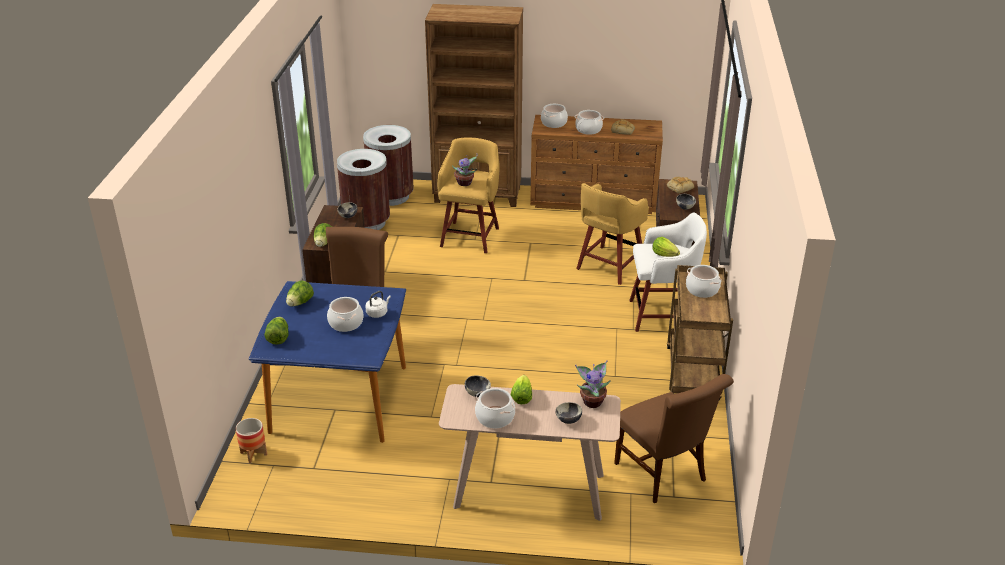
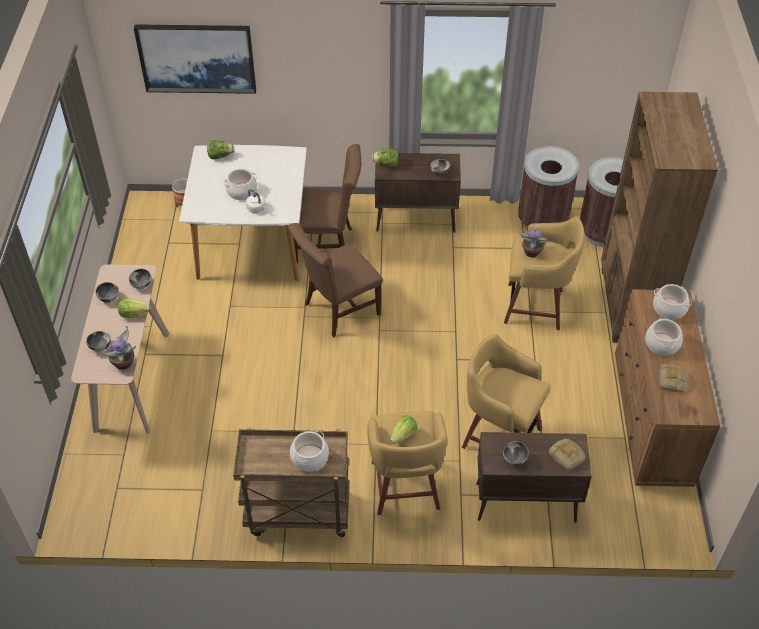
camera: 85 degrees right, 15 degrees up
(206, 257) = (197, 57): none -> picture
(300, 303) = (271, 160): lettuce -> none
(340, 399) = (253, 244): blue dining table -> white dining table
(494, 417) = (109, 298): cooking pot -> bowl
(662, 315) = (405, 488): white stool -> yellow stool
(664, 474) = (146, 481): brown chair -> brown chair (337, 311)

